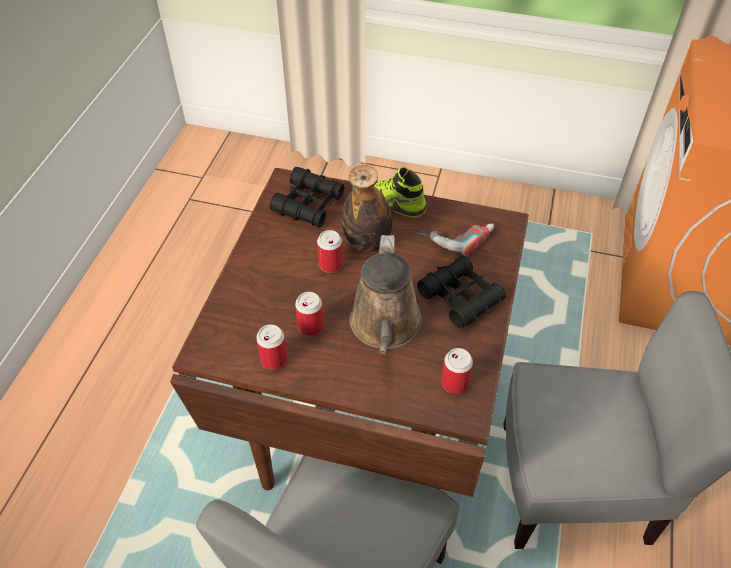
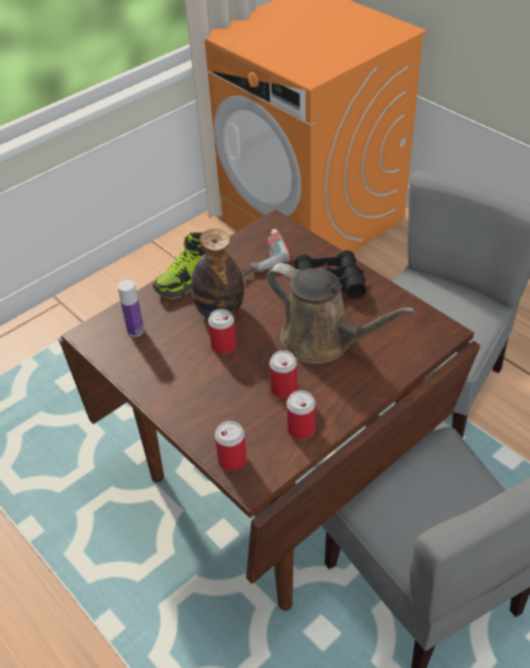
camera: 55 degrees left, 5 degrees down
(308, 204) = (135, 330): black binoculars -> bottle
(454, 383) = (410, 325): can -> can (232, 460)

